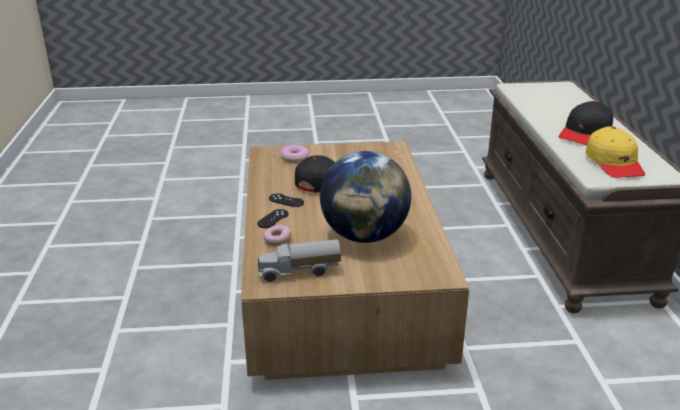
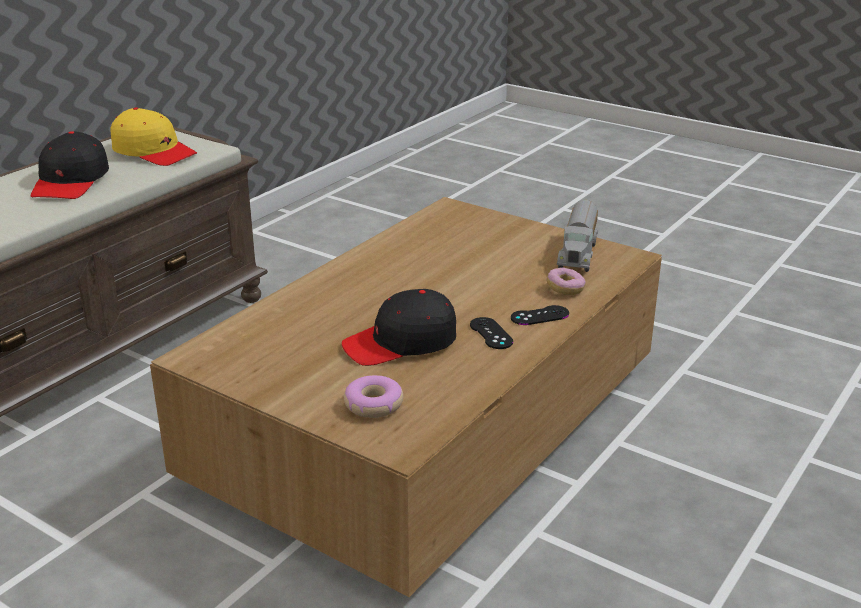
camera: 140 degrees left, 0 degrees up
(299, 272) = (579, 254): toy truck -> toy truck turned 75 degrees clockwise
(364, 236) = (463, 259): globe -> none
(585, 133) = (71, 182): black cap -> black cap turned 105 degrees clockwise
(614, 163) = (154, 152): yellow cap -> yellow cap turned 90 degrees clockwise

